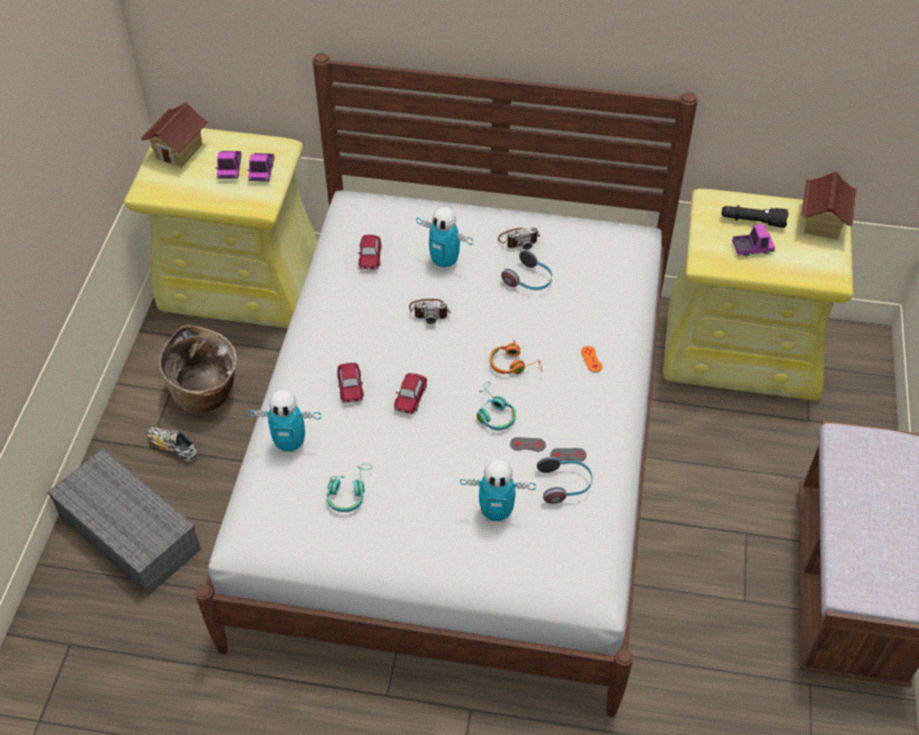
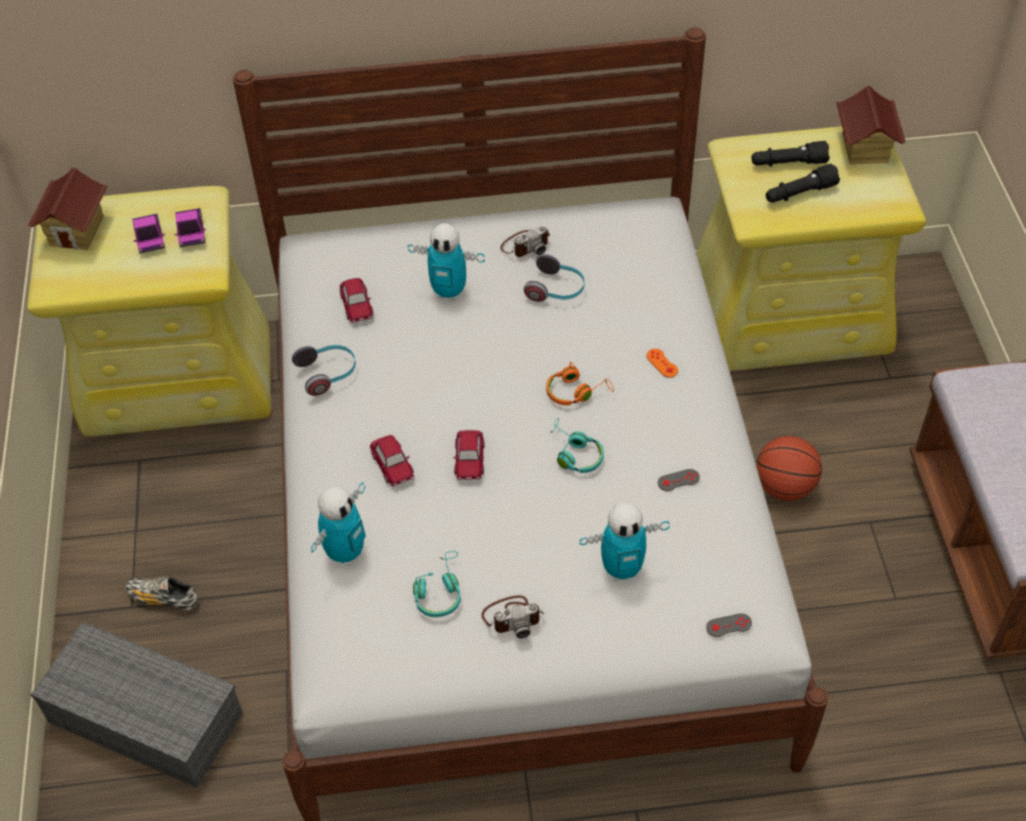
camera: 15 degrees left, 0 degrees up
(207, 394) = (182, 523): basket -> none
(290, 444) = (345, 553): toy robot -> toy robot turned 45 degrees counterclockwise
(429, 311) = (453, 353): camera -> camera (512, 617)
(527, 444) = (628, 480): grey game controller -> grey game controller (729, 625)
(565, 485) = (688, 515): headphones -> headphones (328, 374)
(685, 486) = (785, 486): none -> basketball
(752, 248) = (799, 193): toy truck -> black flashlight

